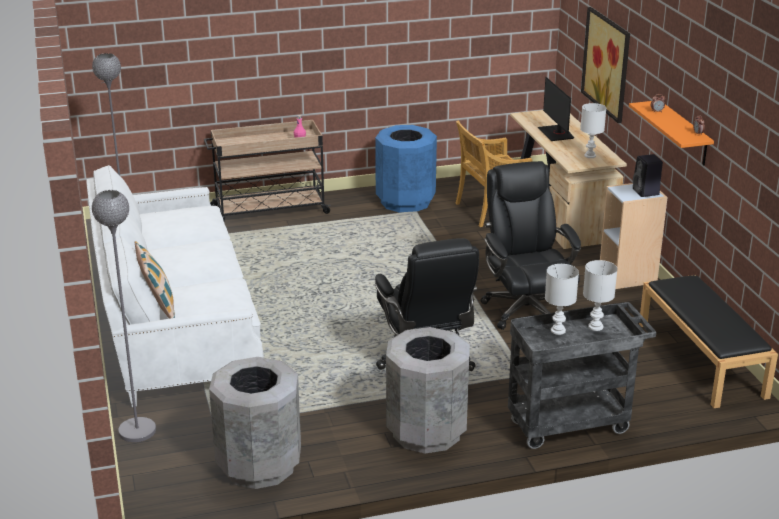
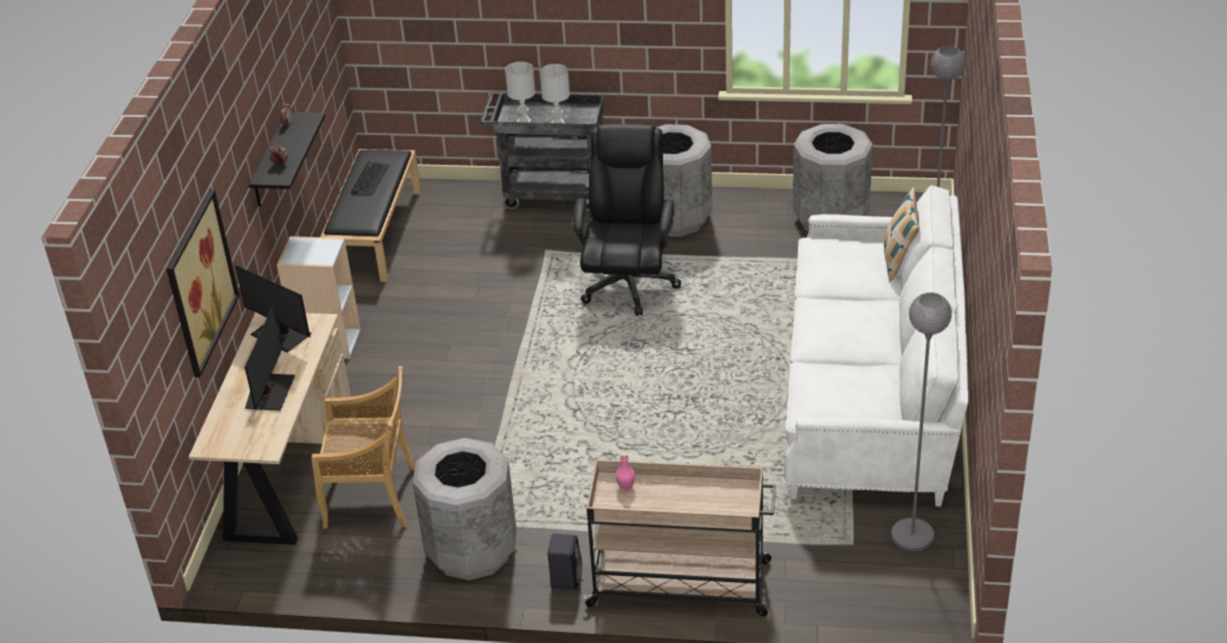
camera: 155 degrees left, 10 degrees up
(405, 201) = (471, 551): blue trash can -> grey trash can
(526, 310) = (480, 322): black office chair -> none
(589, 156) = (282, 334): white table lamp -> monitor
(646, 192) = (303, 247): black speaker -> black speaker (566, 578)
(684, 133) = (270, 162): orange shelf -> black shelf
(716, 317) = (370, 179): none -> keyboard

